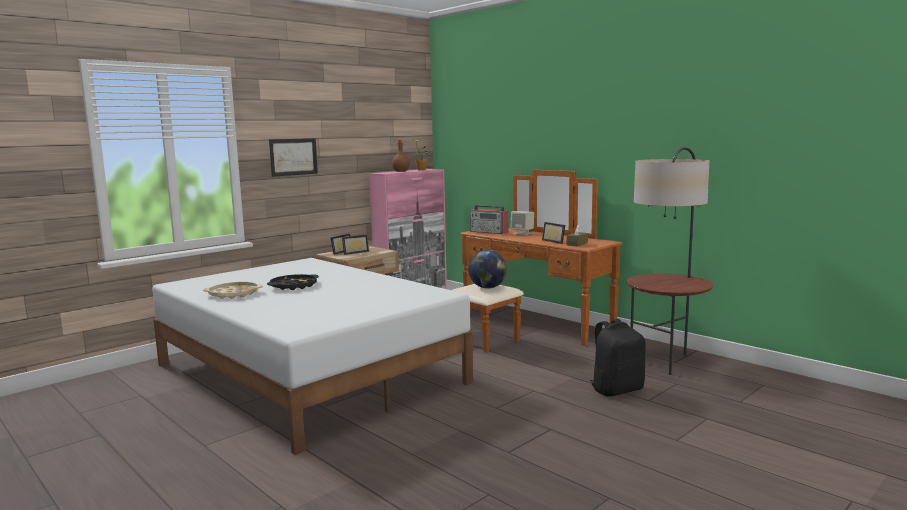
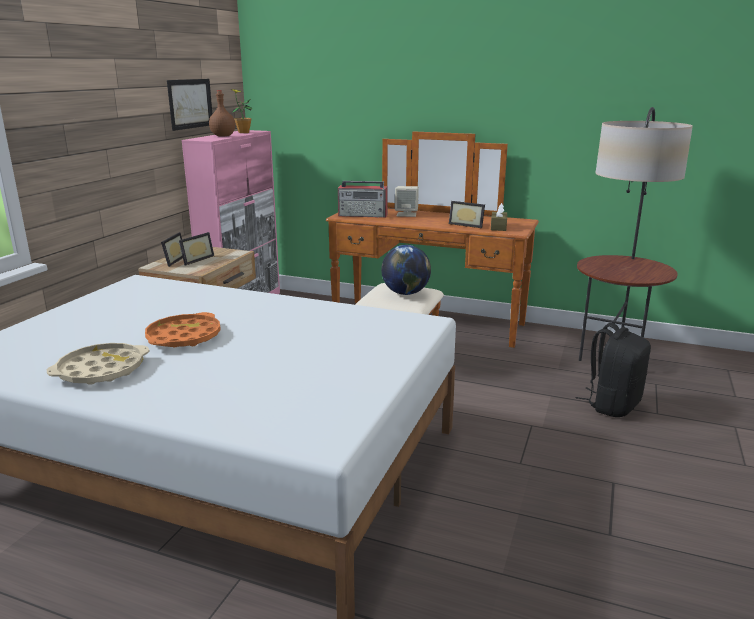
camera: 25 degrees left, 10 degrees up
(293, 157) = (84, 119): picture -> picture (190, 103)
(293, 286) = (184, 337): black tray -> orange tray

